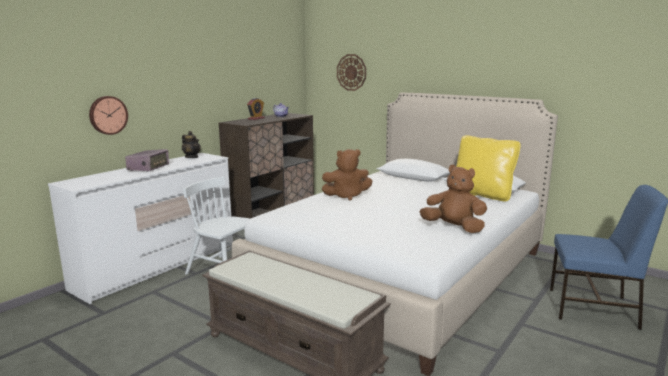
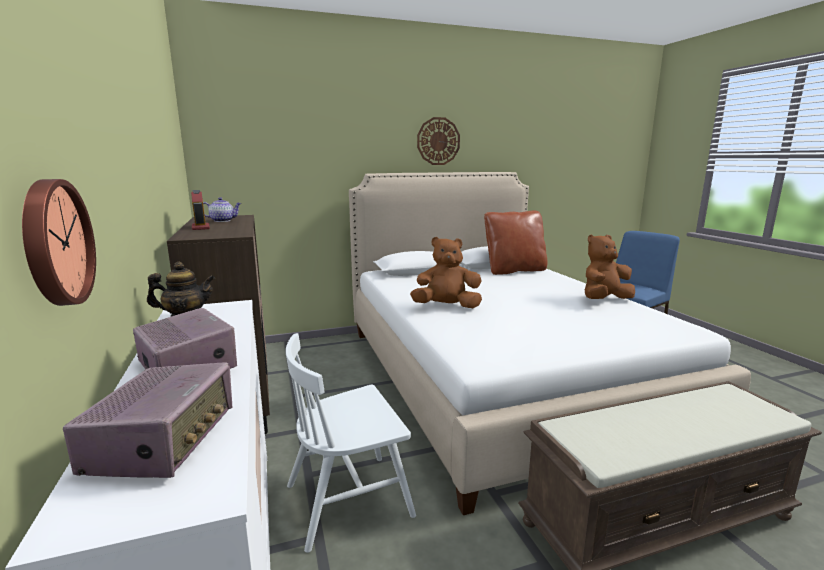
camera: 55 degrees left, 0 degrees up
(100, 178) = (164, 441): none -> radio
(346, 196) = (446, 307): brown plush toy -> brown plush toy turned 120 degrees counterclockwise
(351, 72) = (278, 150): wall clock -> wall clock (438, 141)
(482, 195) = (514, 270): yellow pillow -> brown pillow

